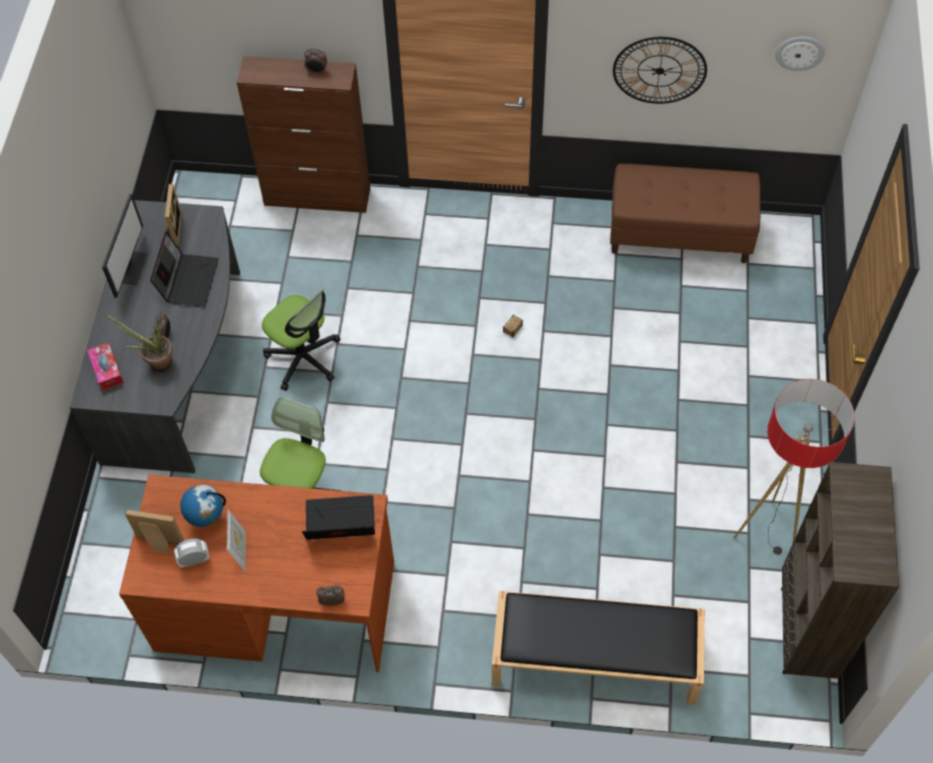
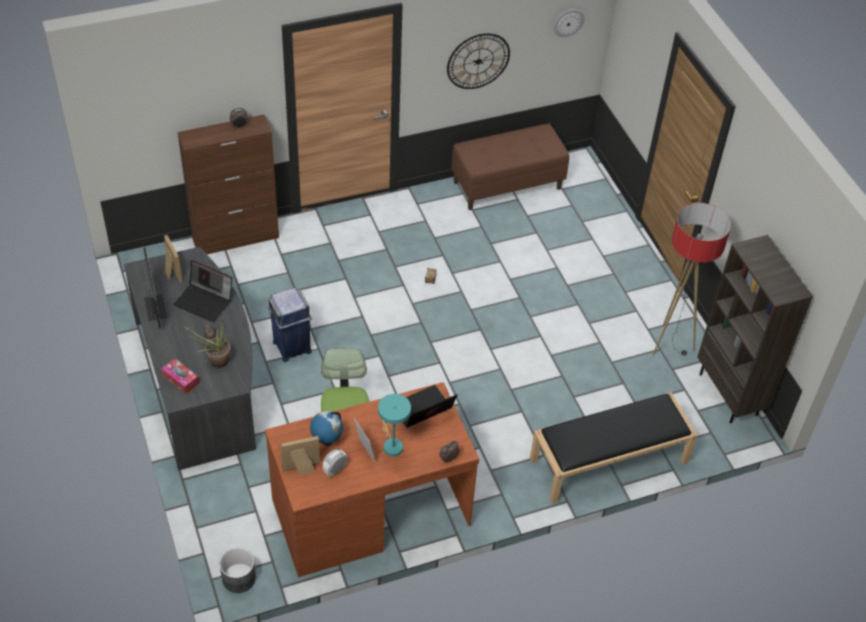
camera: 30 degrees left, 10 degrees down
(90, 624) = (238, 578): none -> grey planter
(188, 280) = (205, 301): laptop -> laptop turned 135 degrees clockwise
(277, 555) = (391, 445): none -> turquoise table lamp
(304, 358) = (291, 346): office chair -> blue trash can

